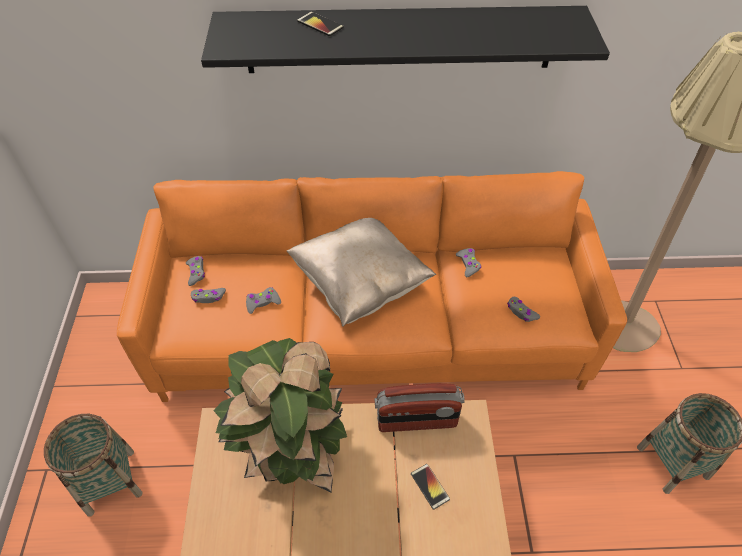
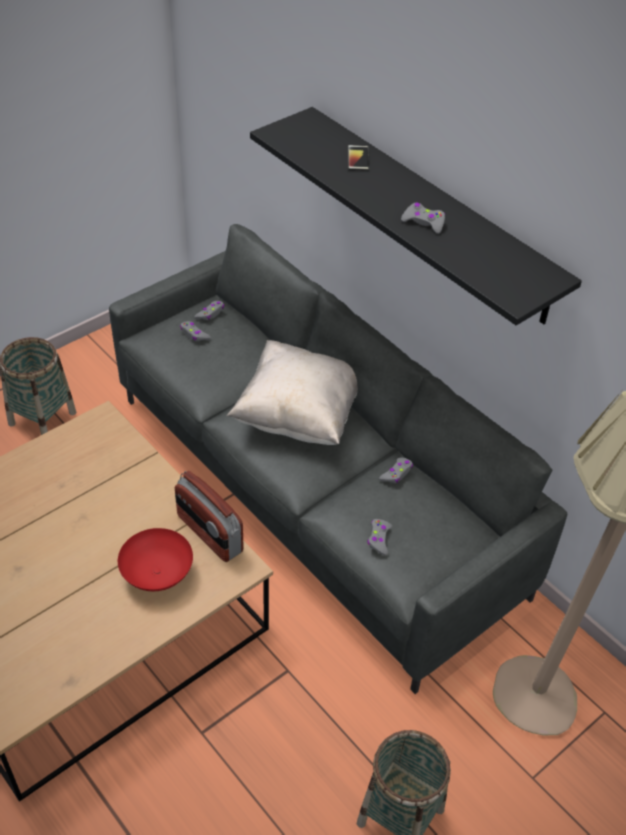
camera: 50 degrees right, 5 degrees down
(262, 302) = (219, 367): grey game controller -> grey game controller (423, 222)
(293, 453) = (115, 474): potted plant -> none
(371, 339) = (311, 495): orange sofa -> grey sofa
(430, 486) = (156, 574): phone -> red bowl

